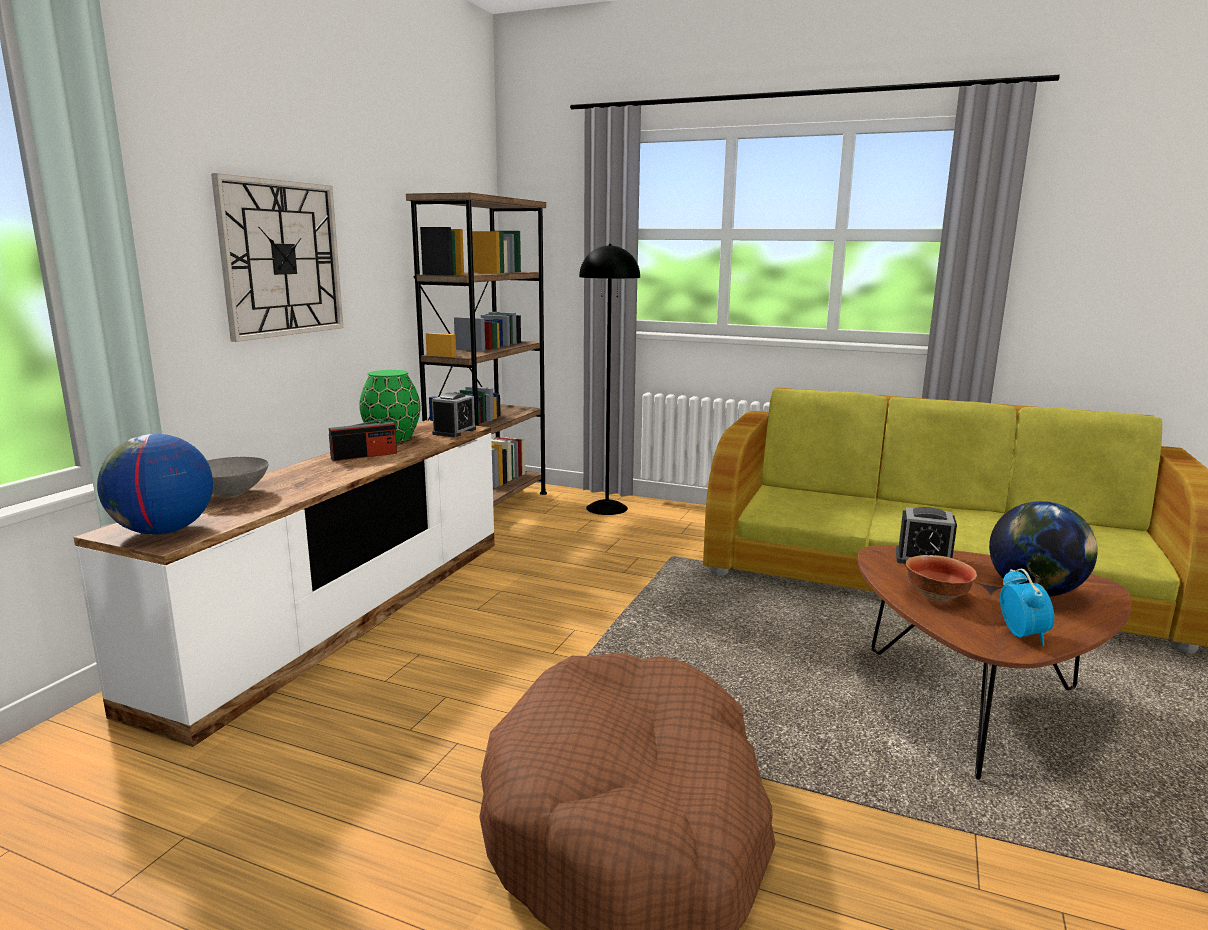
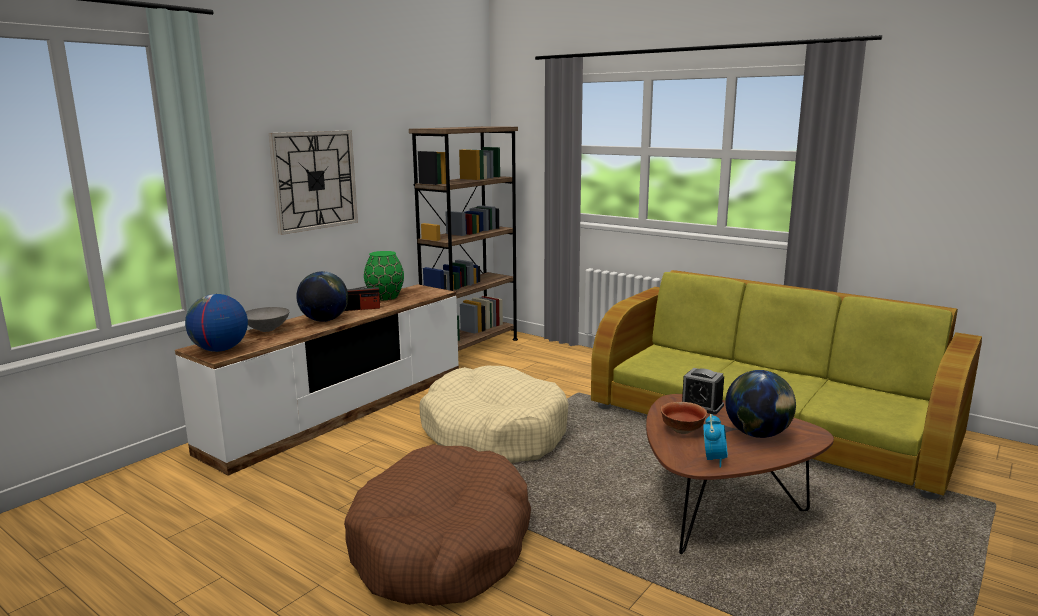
camera: 15 degrees right, 0 degrees up
(320, 475) = (324, 320): none -> globe
(454, 431) = (428, 294): alarm clock -> none
(595, 624) = (494, 433): none -> beige dog bed
(607, 508) = (555, 353): black floor lamp -> none

